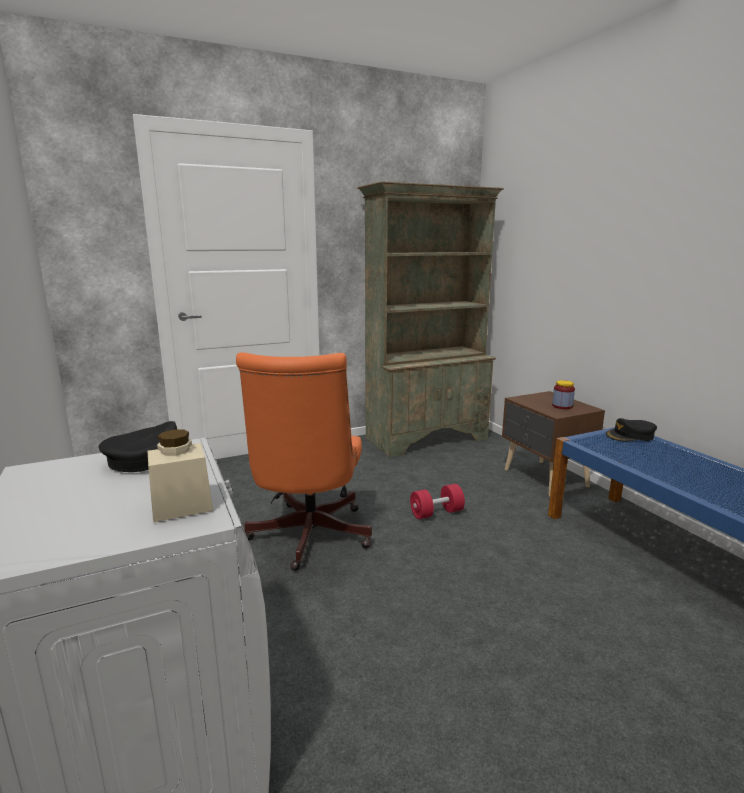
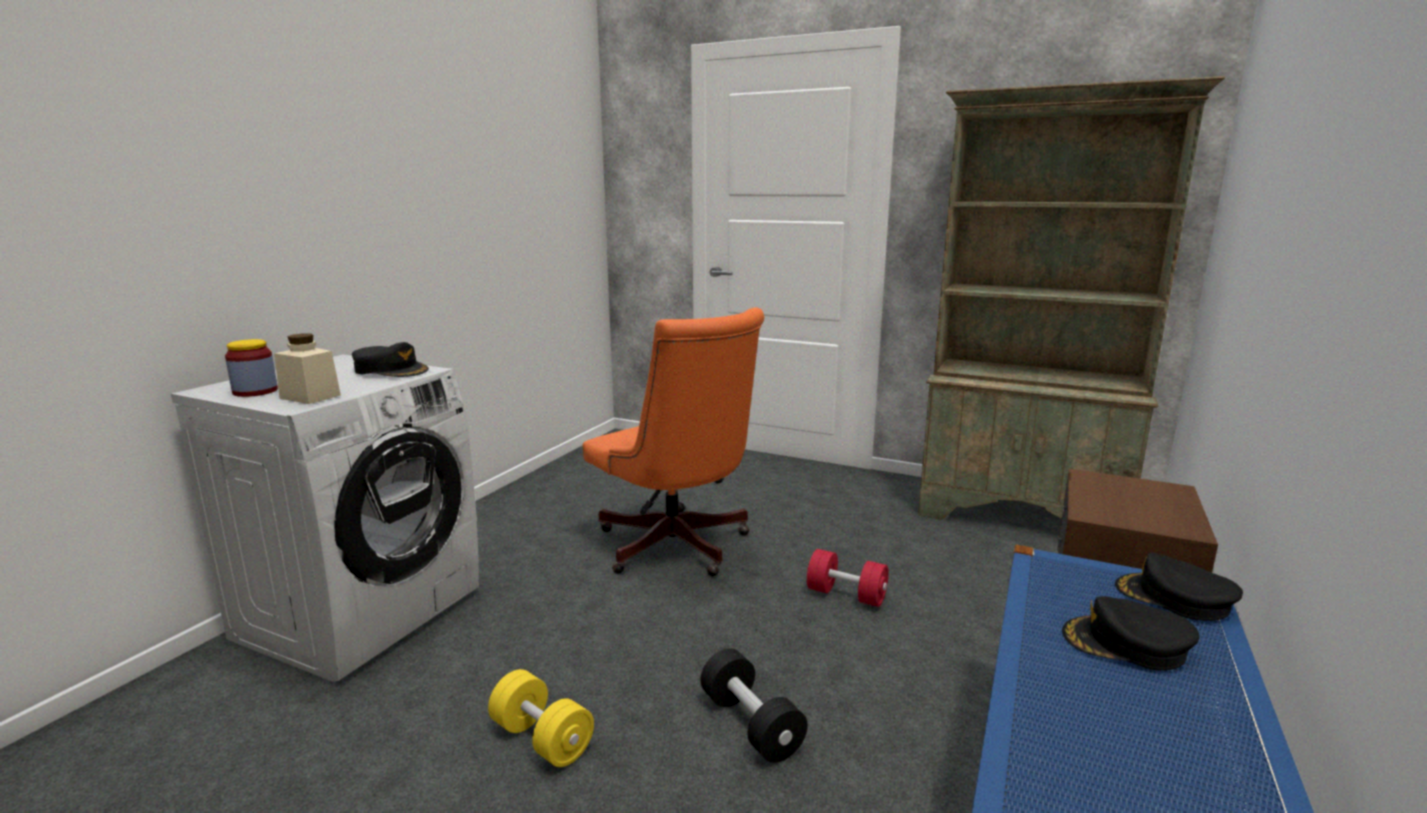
camera: 50 degrees right, 0 degrees up
(308, 538) = (677, 548): orange office chair -> orange office chair turned 90 degrees counterclockwise
(464, 693) = (542, 739): none -> yellow dumbbell
(521, 600) = (751, 724): none -> black dumbbell
(562, 406) = (1139, 510): jar -> jar (255, 391)
(660, 457) = (1126, 644): none -> black cap

